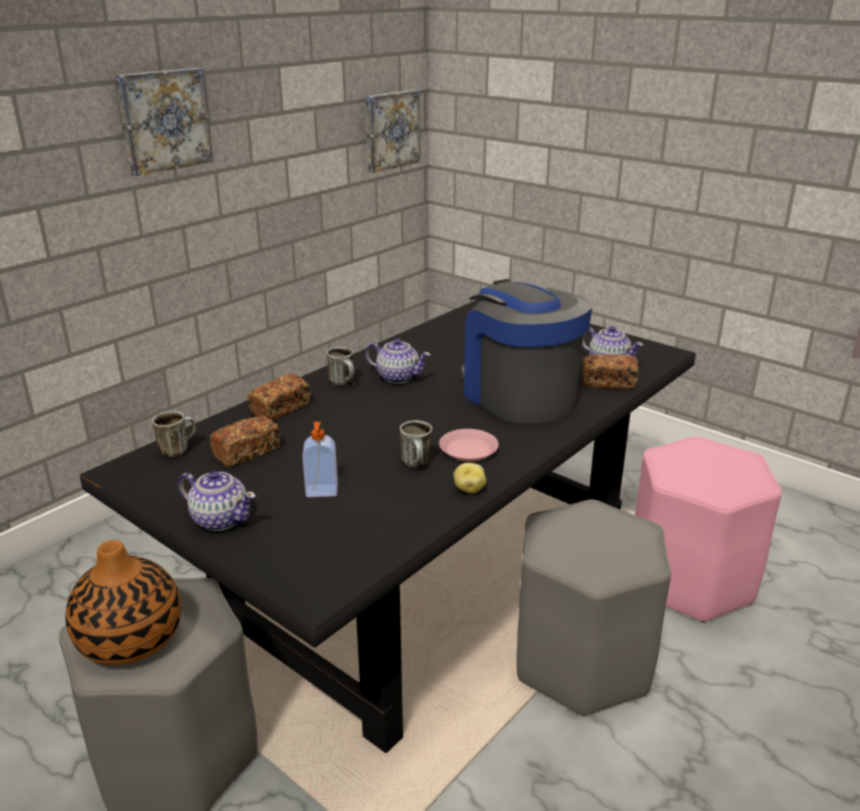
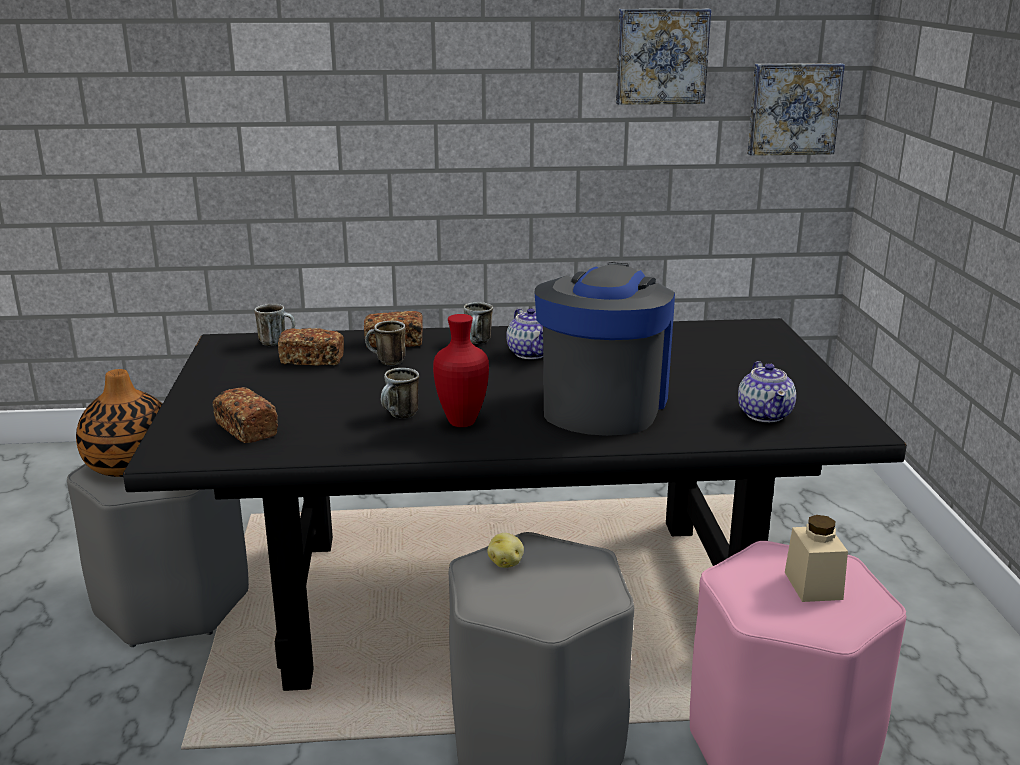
camera: 45 degrees right, 5 degrees down
(163, 120) = (475, 60): picture -> picture (661, 56)
(220, 519) = (212, 390): teapot -> none
(311, 427) = (386, 362): none -> mug
(321, 491) = (300, 403): soap dispenser -> none
(469, 450) = (462, 423): pink plate -> red vase
(469, 489) = (398, 447): potato -> potato (506, 563)
(608, 382) = (721, 428): bread -> bread (246, 429)
(713, 463) = (813, 585): none -> beige jar

